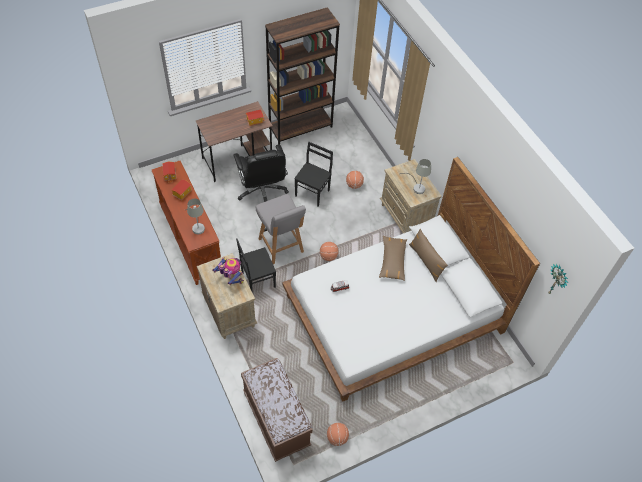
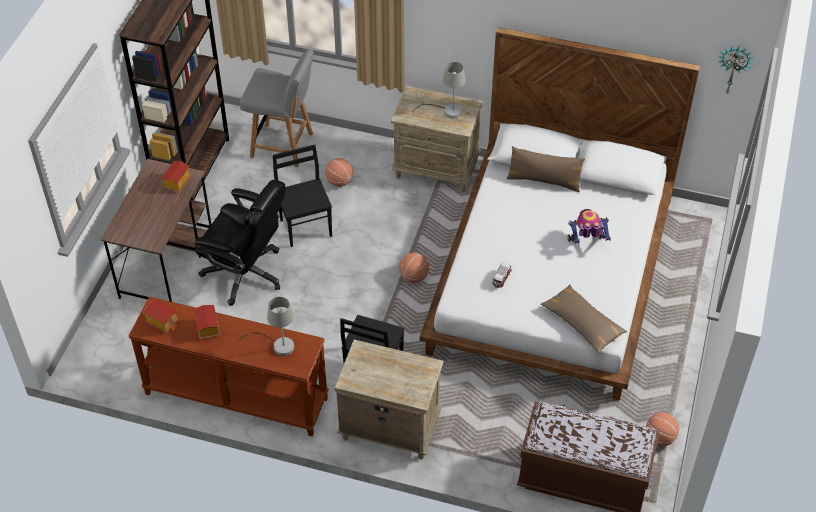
camera: 45 degrees left, 5 degrees down
(230, 278) = (389, 365): toy robot -> toy robot (586, 242)
(281, 246) = (350, 311): grey chair -> grey chair (283, 146)
(392, 261) = (513, 208): brown pillow -> brown pillow (582, 323)

